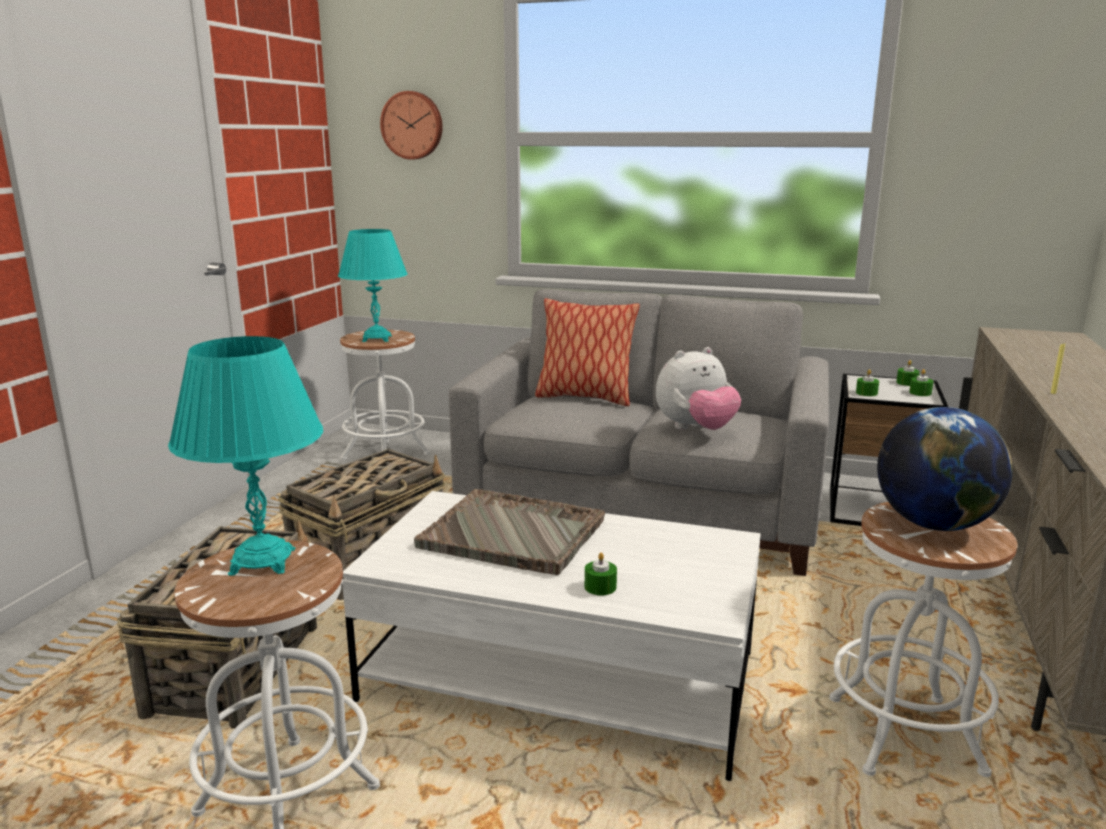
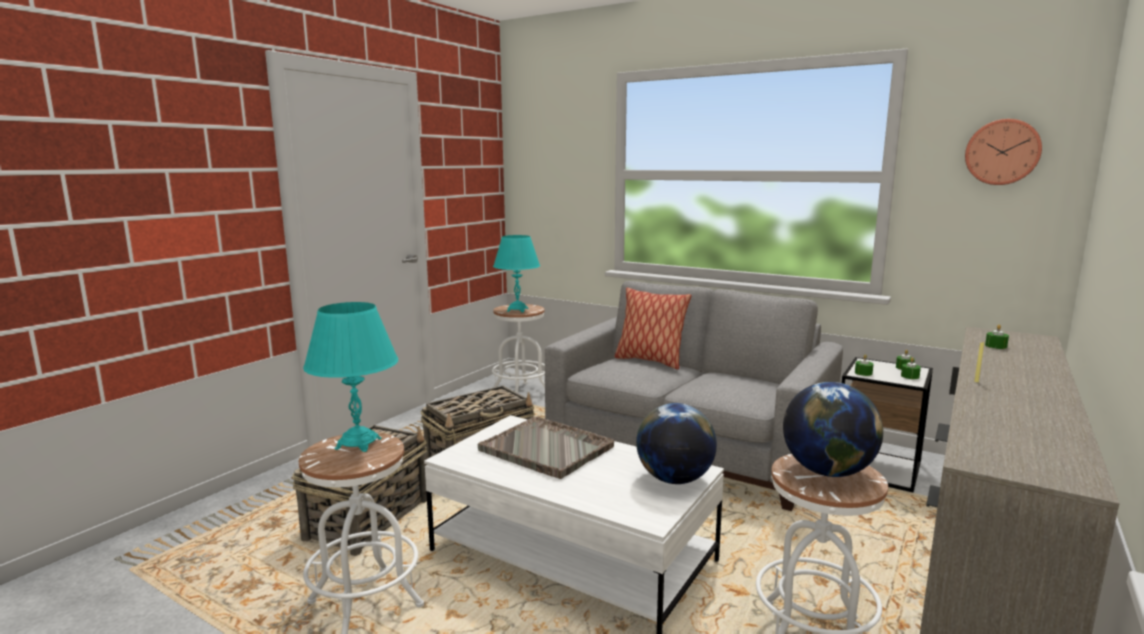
camera: 15 degrees right, 5 degrees down
(413, 125) = (555, 165): wall clock -> wall clock (1002, 152)
(600, 587) = (584, 490): green candle -> green candle (995, 346)
(695, 429) = (714, 389): plush toy -> none
(709, 556) = (674, 479): none -> globe

